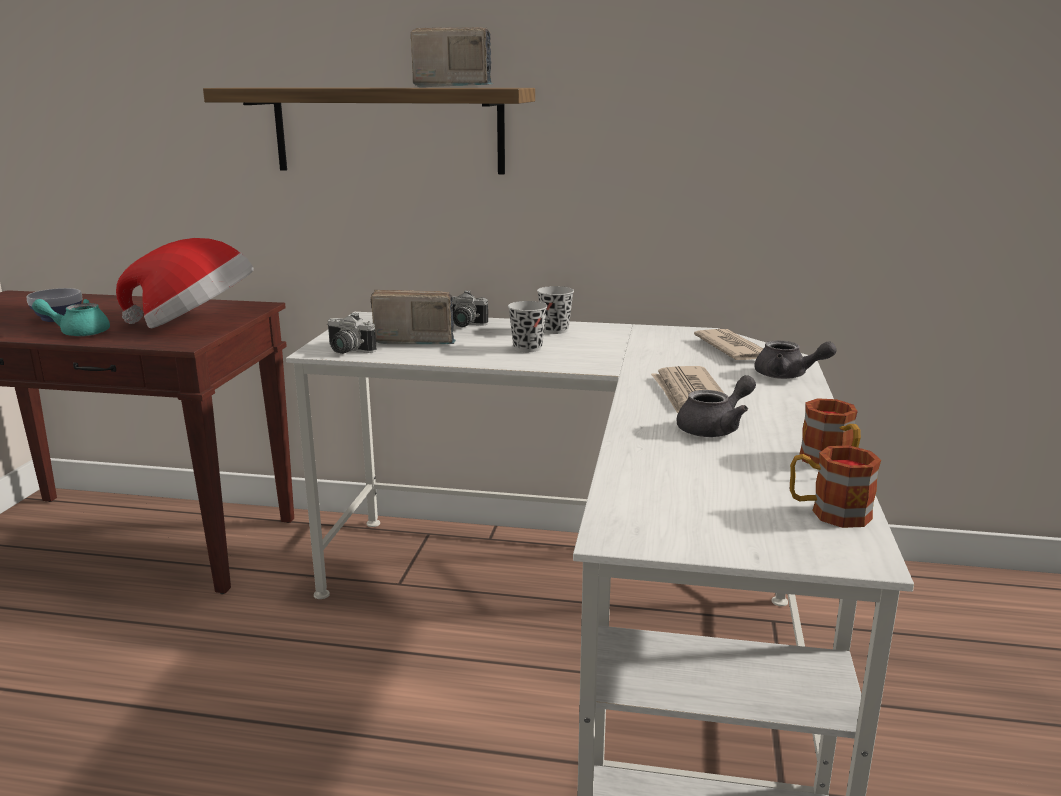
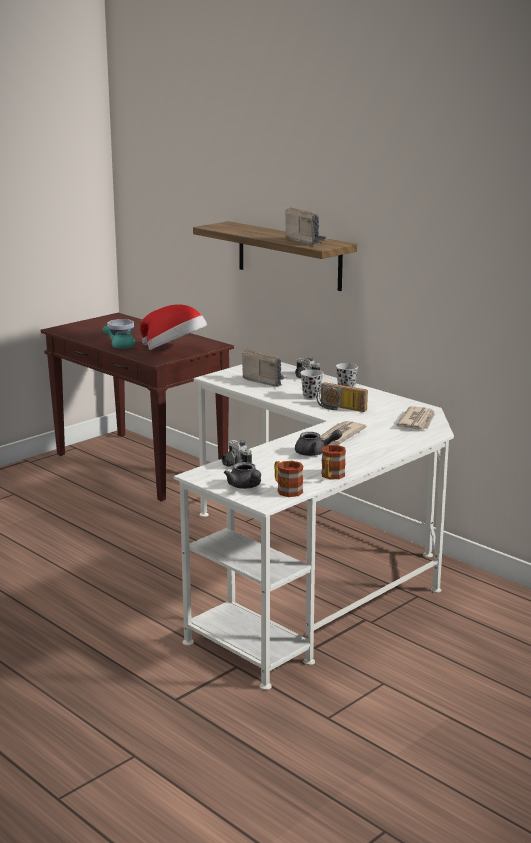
camera: 35 degrees right, 0 degrees up
(346, 351) = (224, 380): camera -> camera (233, 464)
(599, 355) = (340, 408): none -> radio
(787, 376) = (410, 440): grey teapot -> grey teapot (245, 486)

